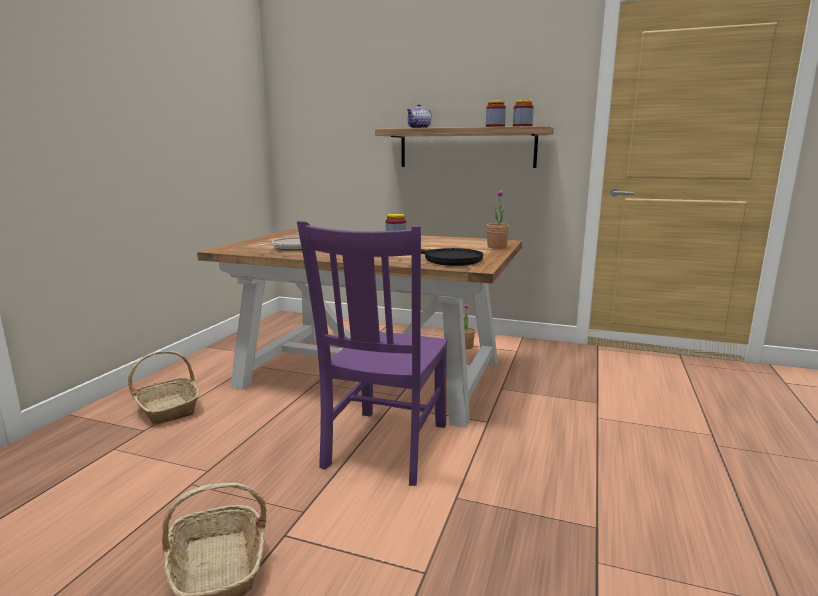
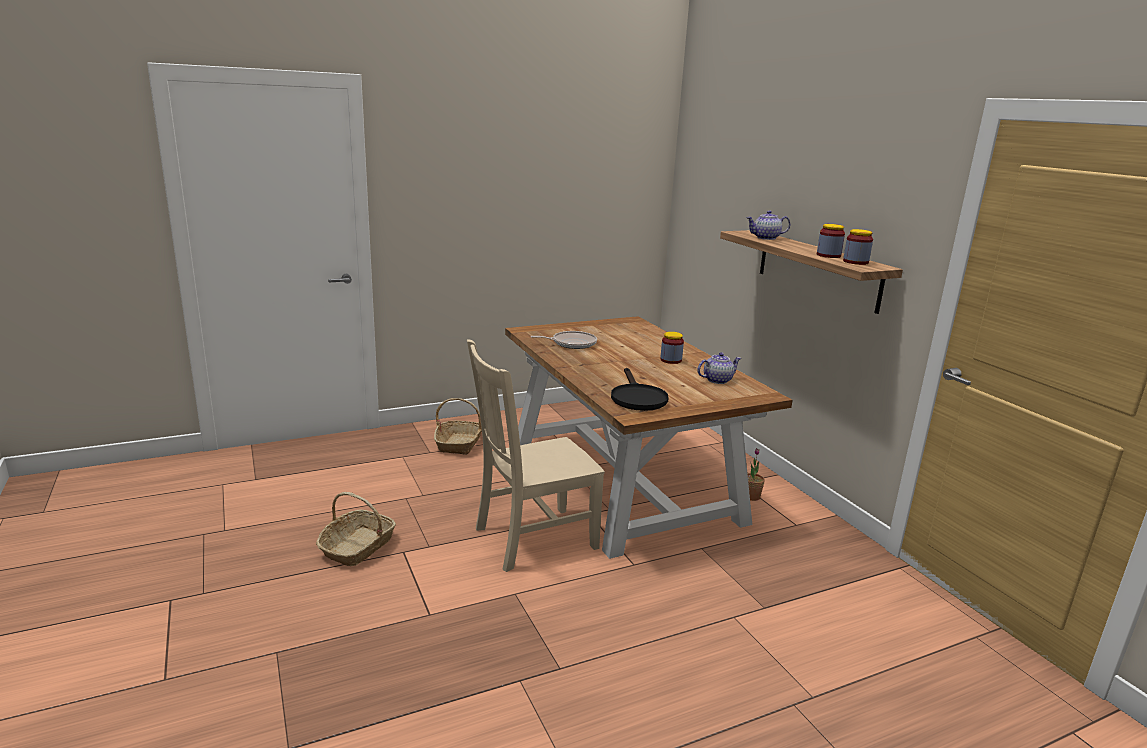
camera: 45 degrees right, 5 degrees up
(384, 447) = (531, 539): purple chair -> beige chair
(457, 242) = (717, 380): none -> teapot
(496, 247) = (731, 399): potted plant -> none

